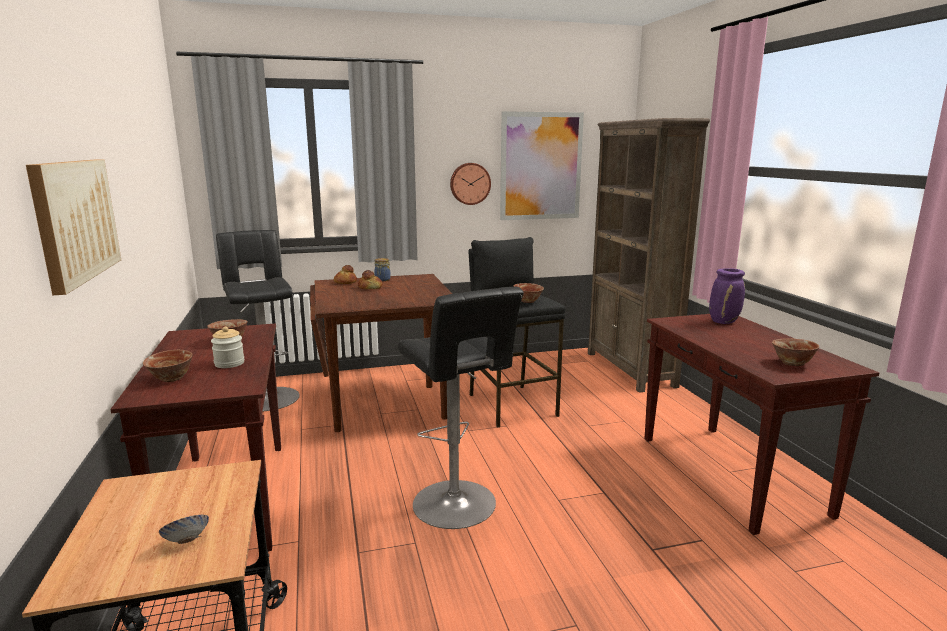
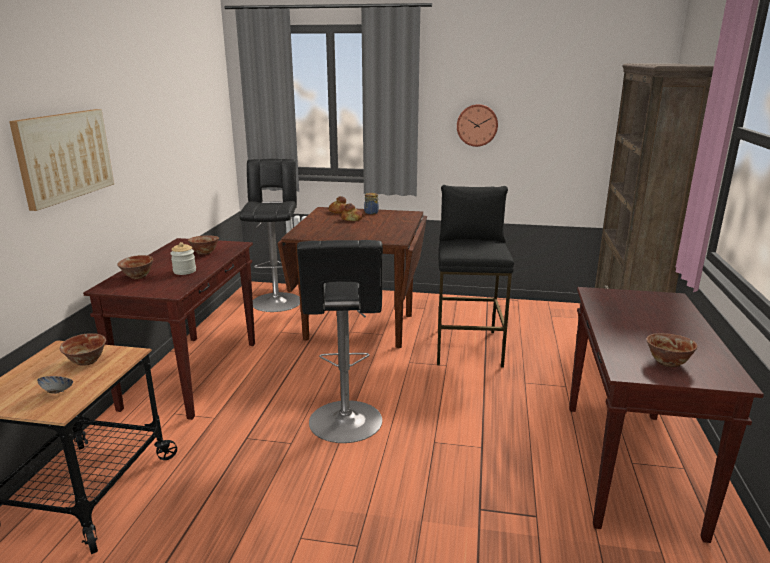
camera: 25 degrees right, 5 degrees up
(528, 301) = (478, 251): bowl -> bowl (87, 361)
(540, 166) = (555, 110): picture -> none
(724, 321) = (659, 303): purple vase -> none

